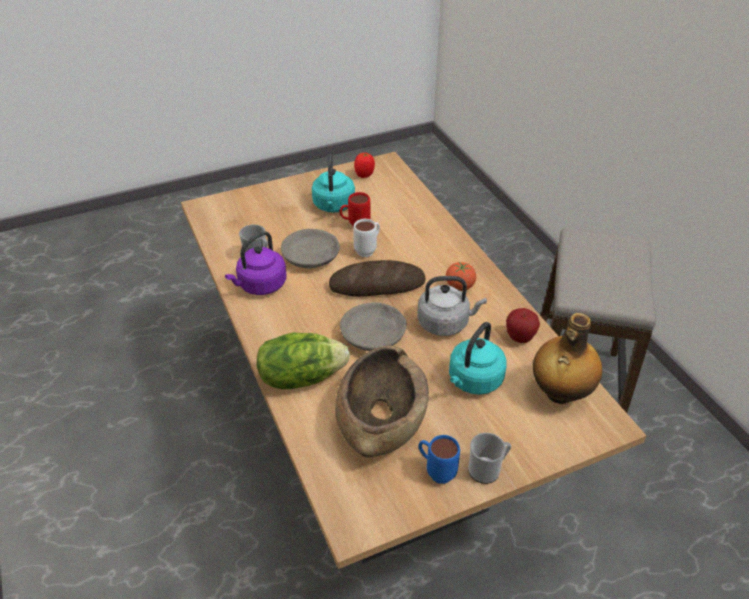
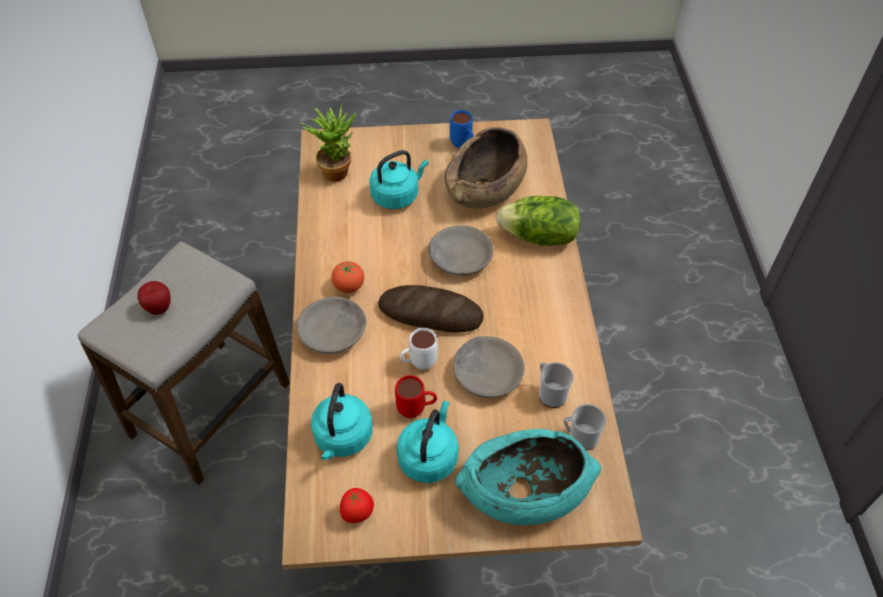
camera: 160 degrees left, 10 degrees up
(260, 286) = (555, 348): purple kettle -> none
(262, 205) = (525, 491): none -> turquoise bowl
(397, 201) = (342, 438): none -> turquoise kettle
(445, 323) = (388, 251): grey kettle -> none
(447, 253) = (334, 332): none -> grey bowl
(487, 470) = (427, 138): mug -> mug (580, 437)
(519, 338) = (332, 219): apple -> apple (159, 308)
(559, 393) = (337, 169): bottle -> potted plant

